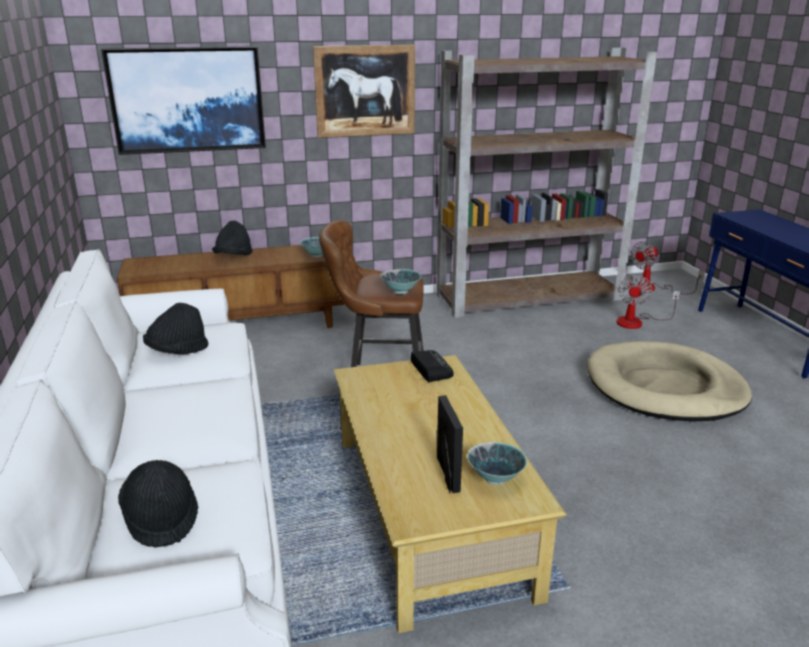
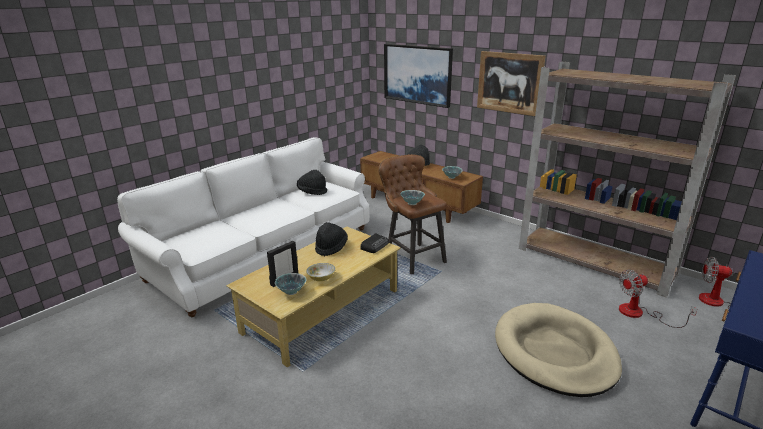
camera: 55 degrees right, 0 degrees up
(161, 518) = (199, 235): black hat -> black hat (331, 247)
(478, 439) = (321, 278): none -> bowl

